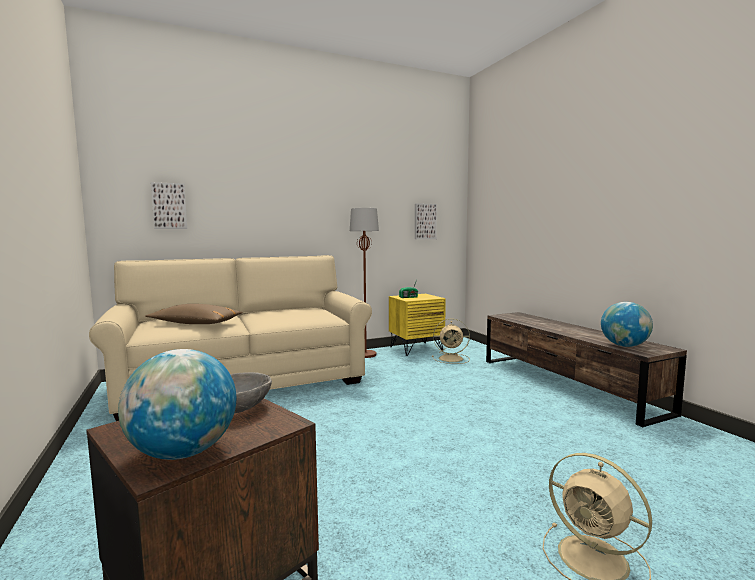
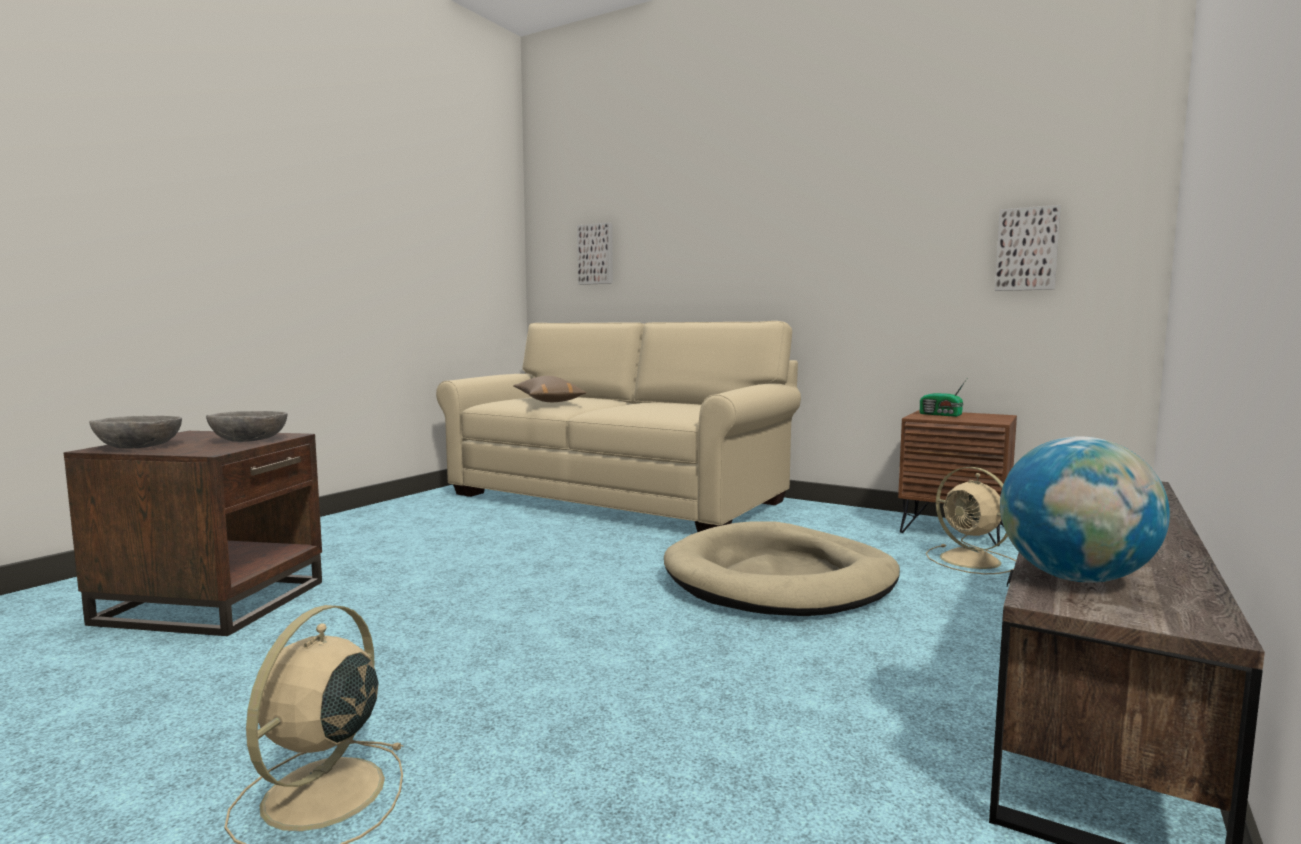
camera: 55 degrees right, 0 degrees up
(183, 452) = (138, 446): globe -> grey bowl
(365, 354) = (839, 513): brown floor lamp -> none
(416, 348) = (954, 529): yellow nightstand -> brown nightstand
(431, 390) = (780, 579): none -> beige dog bed

